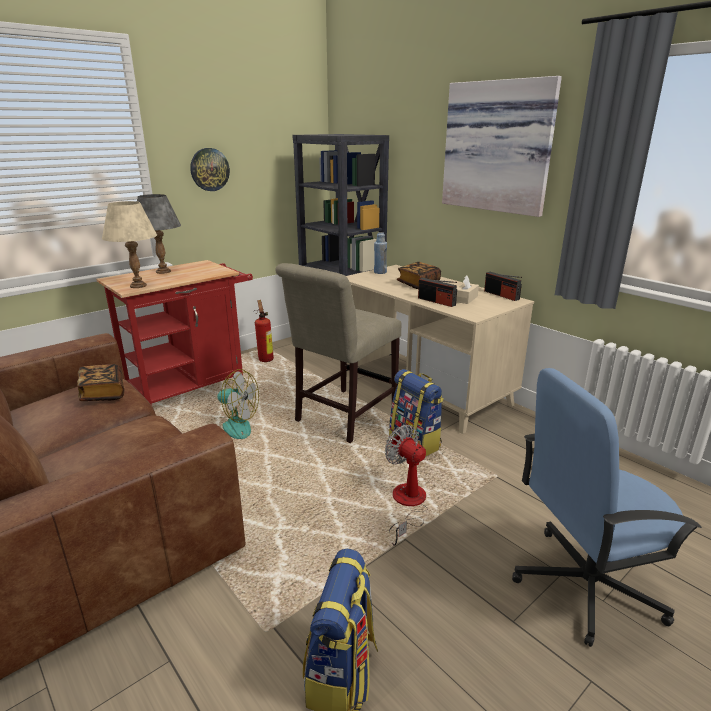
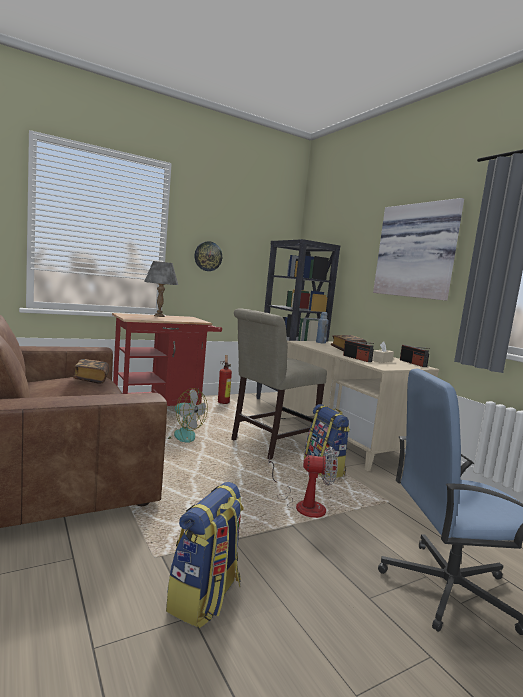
camera: 10 degrees right, 15 degrees down
(138, 286) = (138, 318): beige table lamp -> none
(407, 505) = (302, 505): fan -> fan turned 120 degrees clockwise

